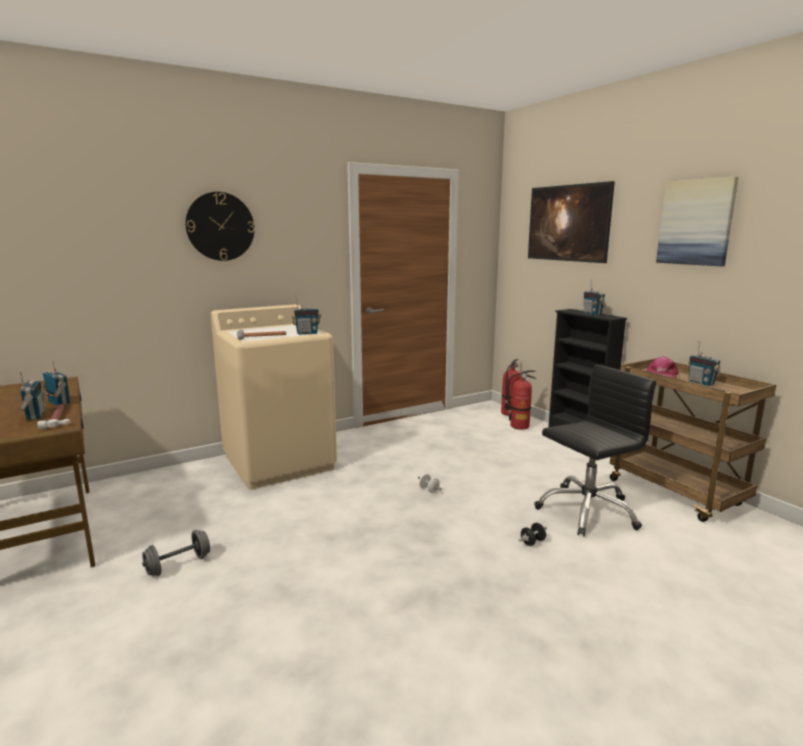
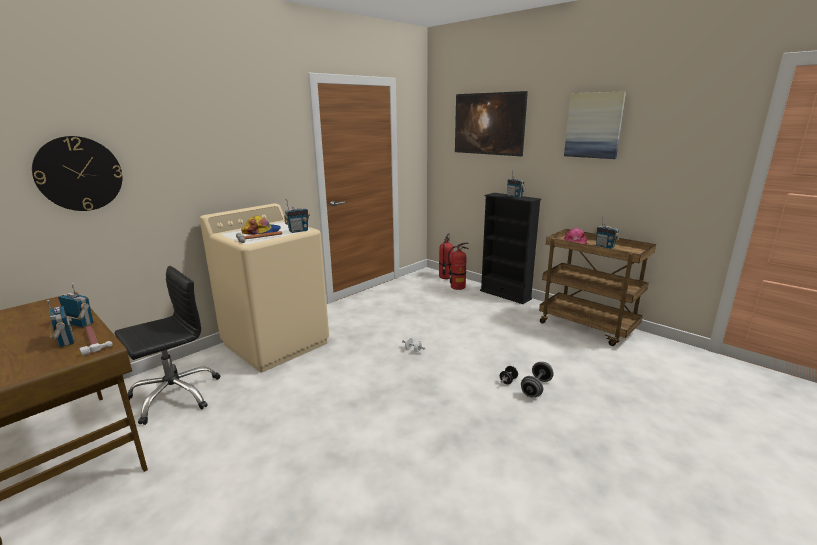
camera: 15 degrees left, 5 degrees up
(178, 565) = (229, 453): grey dumbbell -> grey dumbbell (536, 388)
(220, 226) = (200, 136): wall clock -> wall clock (79, 174)
(270, 331) = (262, 231): none -> cap
(587, 510) = (534, 349): black office chair -> black office chair (174, 395)

